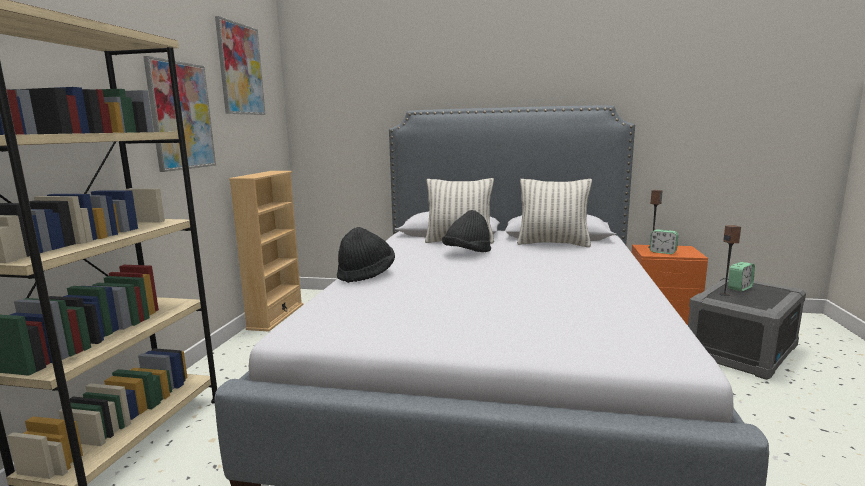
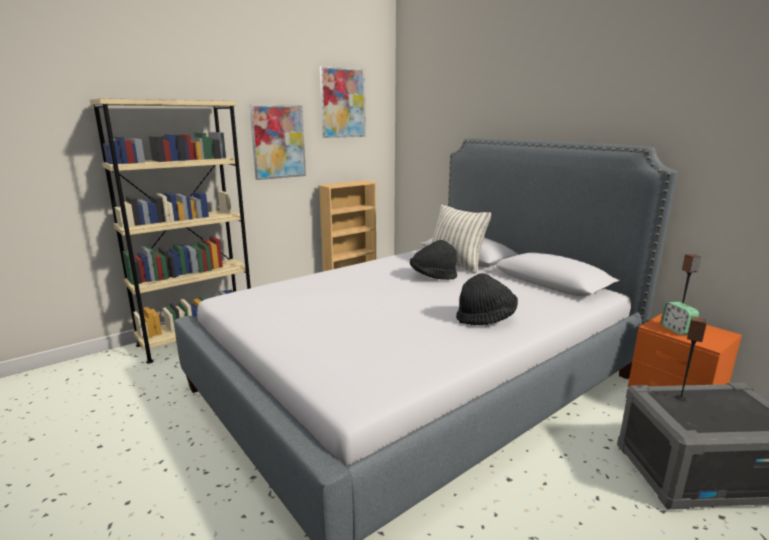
camera: 40 degrees right, 5 degrees up
(366, 274) = (331, 274): black hat -> black hat (486, 319)
(553, 243) = (525, 287): pillow -> none
(740, 288) = (723, 400): alarm clock -> none

